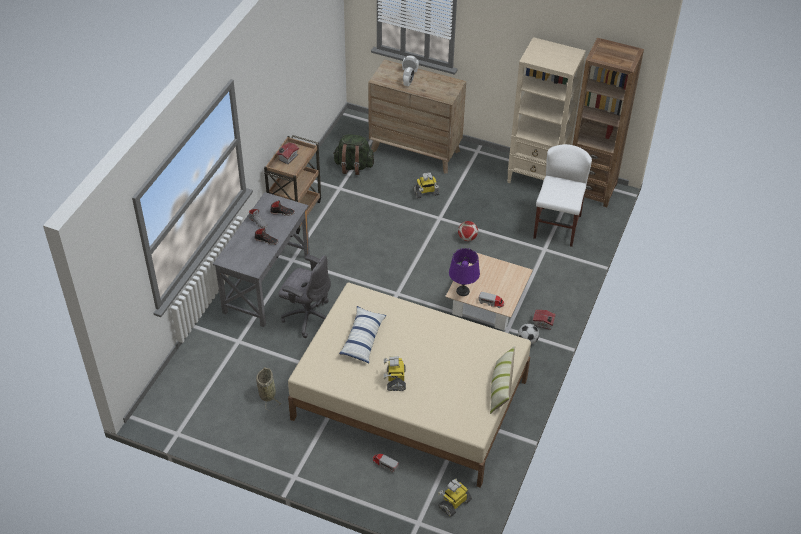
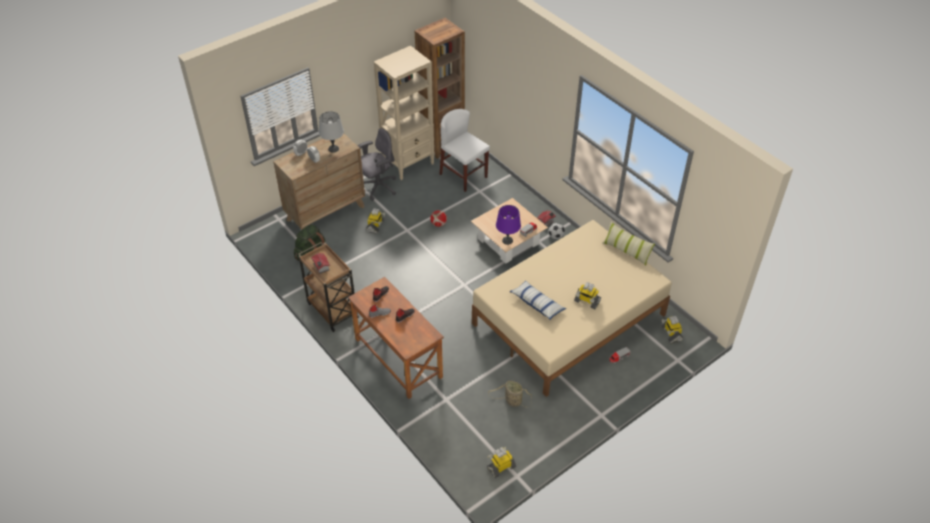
camera: 60 degrees left, 0 degrees up
(181, 417) = (501, 467): none -> toy robot
(266, 284) = (398, 358): grey desk -> brown desk
(308, 316) = (450, 346): grey office chair -> grey office chair (378, 187)
(434, 88) = (333, 148): none -> grey table lamp

